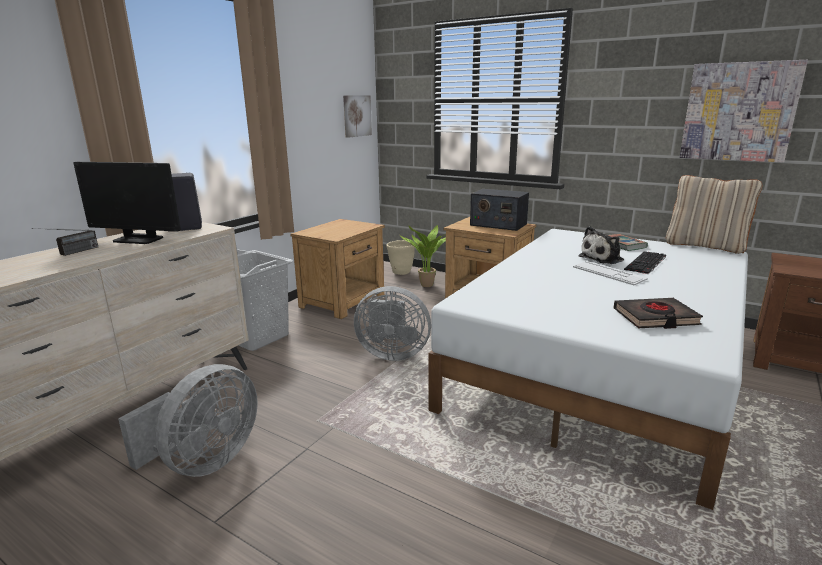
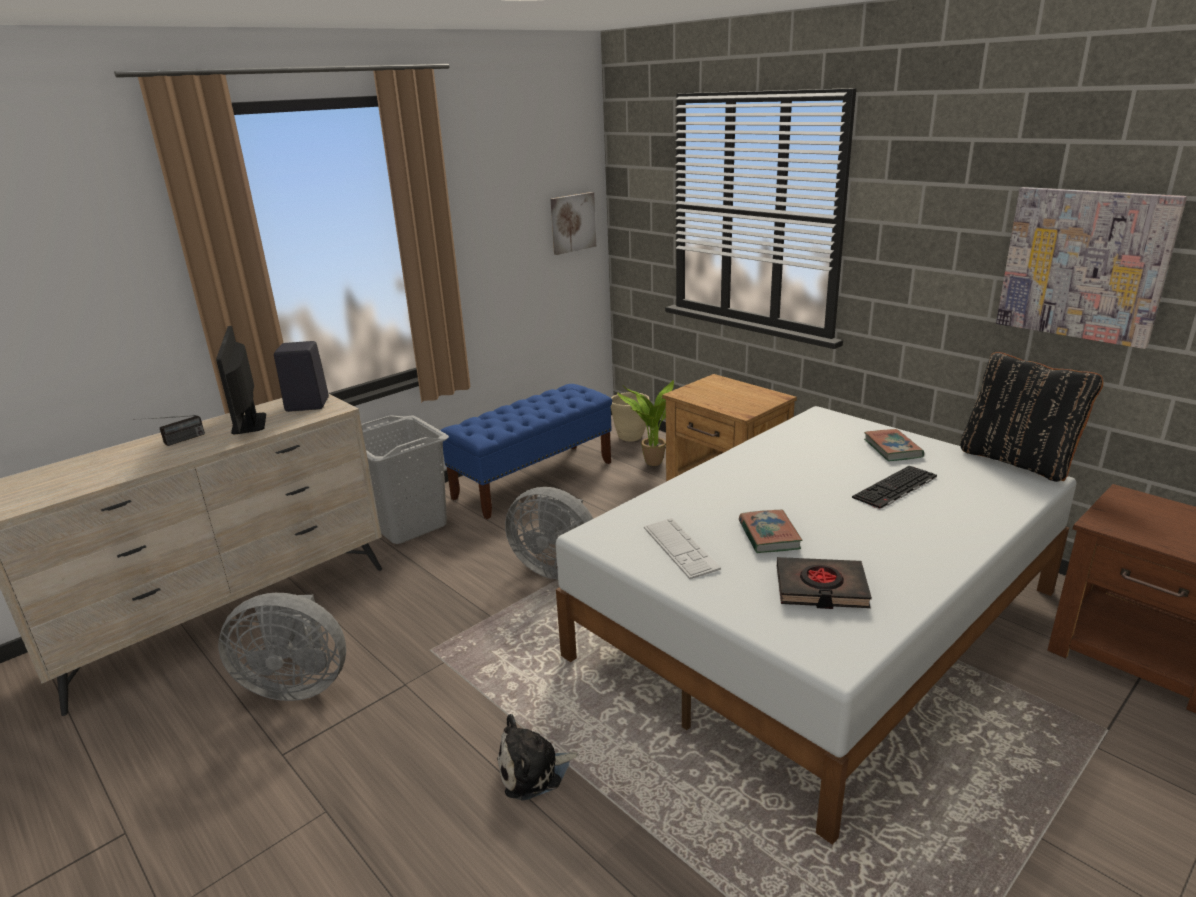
camera: 15 degrees right, 5 degrees up
(138, 239) = (249, 424): monitor -> monitor turned 45 degrees clockwise
(205, 462) = (296, 684): grey fan -> grey fan turned 45 degrees clockwise
(344, 301) = (534, 479): brown nightstand -> blue bench
(498, 224) = (741, 393): radio -> none
(589, 293) = (769, 535): none -> book
(603, 258) = (840, 473): plush toy -> plush toy (534, 771)
(608, 273) = (824, 502): keyboard -> keyboard (680, 548)
(705, 246) = (1017, 461): beige pillow -> black pillow

